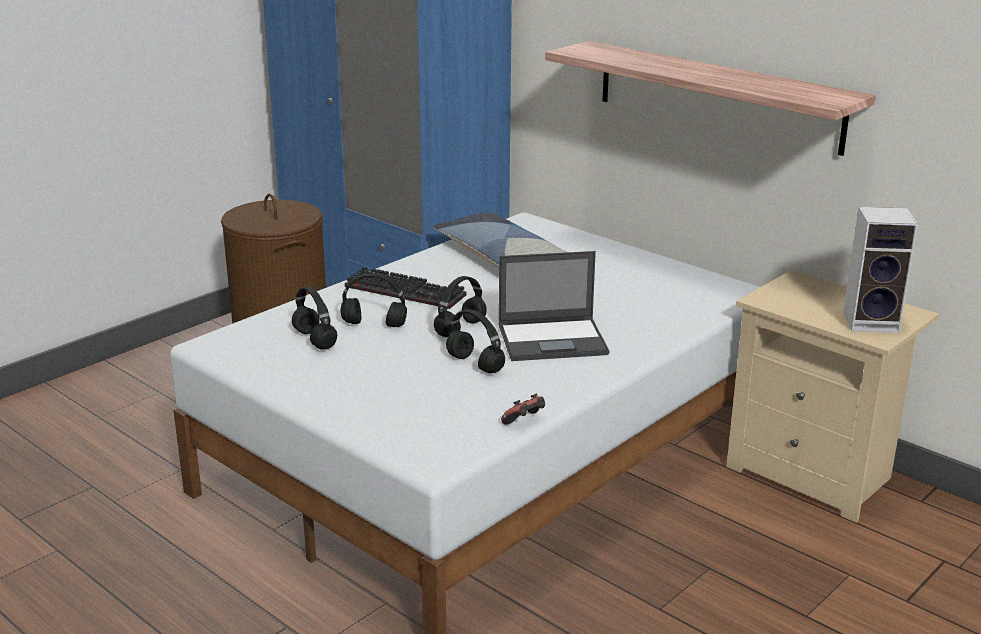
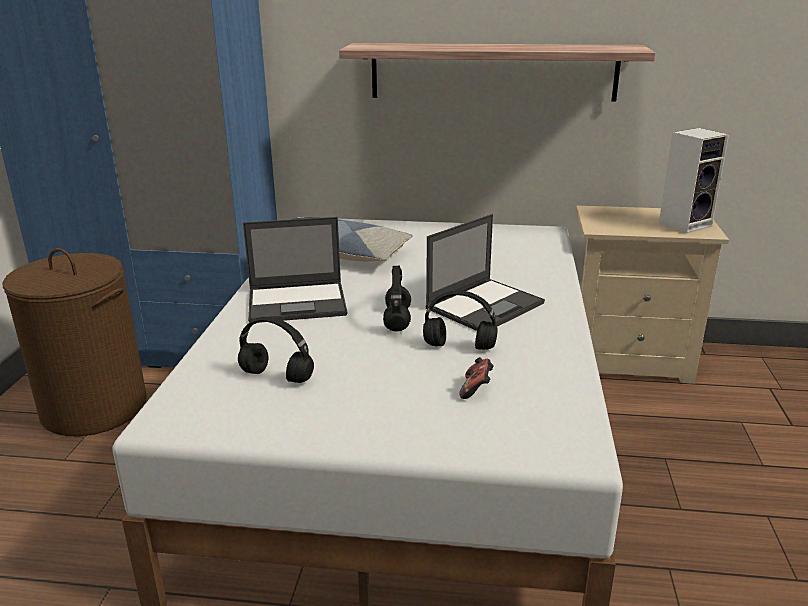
camera: 35 degrees left, 0 degrees up
(373, 324) = (312, 342): black headphones -> none
(408, 291) = (298, 302): keyboard -> laptop
(525, 422) = (582, 381): game controller -> game controller (476, 390)

